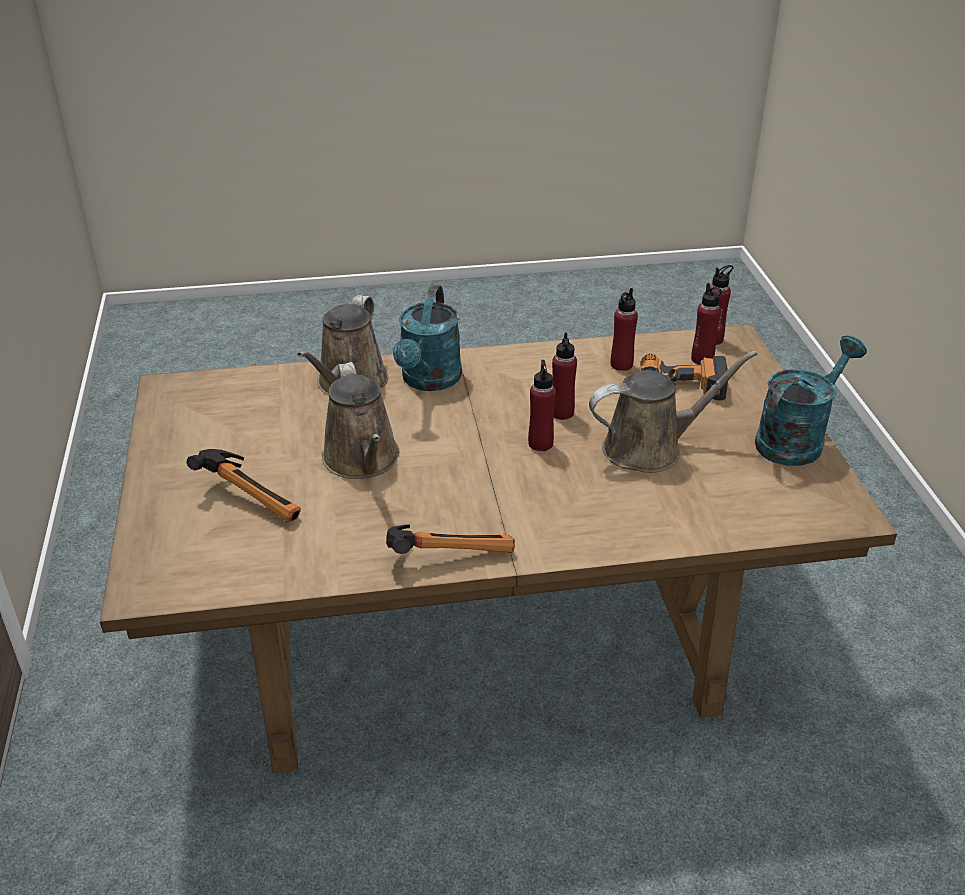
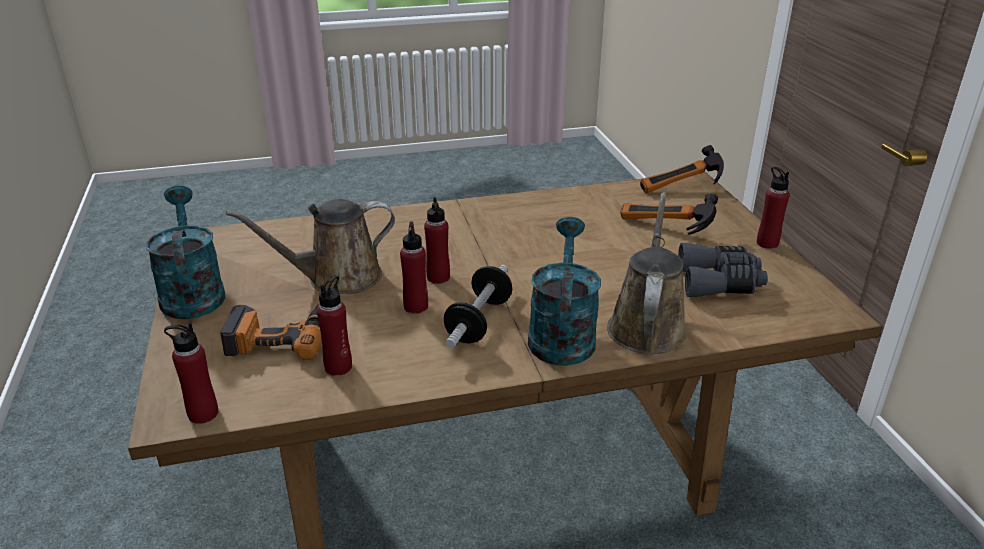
camera: 175 degrees right, 5 degrees down
(248, 422) = (719, 282): none -> grey binoculars
(363, 460) = (593, 257): brown watering can -> none
(449, 554) = (504, 206): hammer -> hammer (682, 189)
(501, 395) = (479, 321): none -> dumbbell
(702, 359) = (234, 380): red bottle -> red bottle (767, 243)
(796, 439) = (192, 292): turquoise watering can -> turquoise watering can turned 120 degrees clockwise

